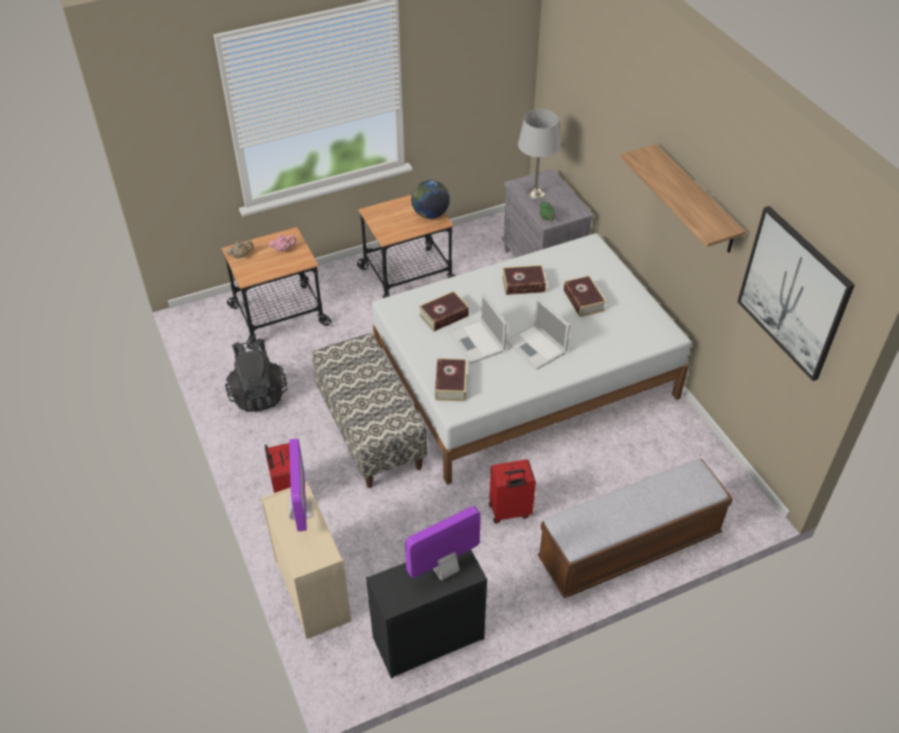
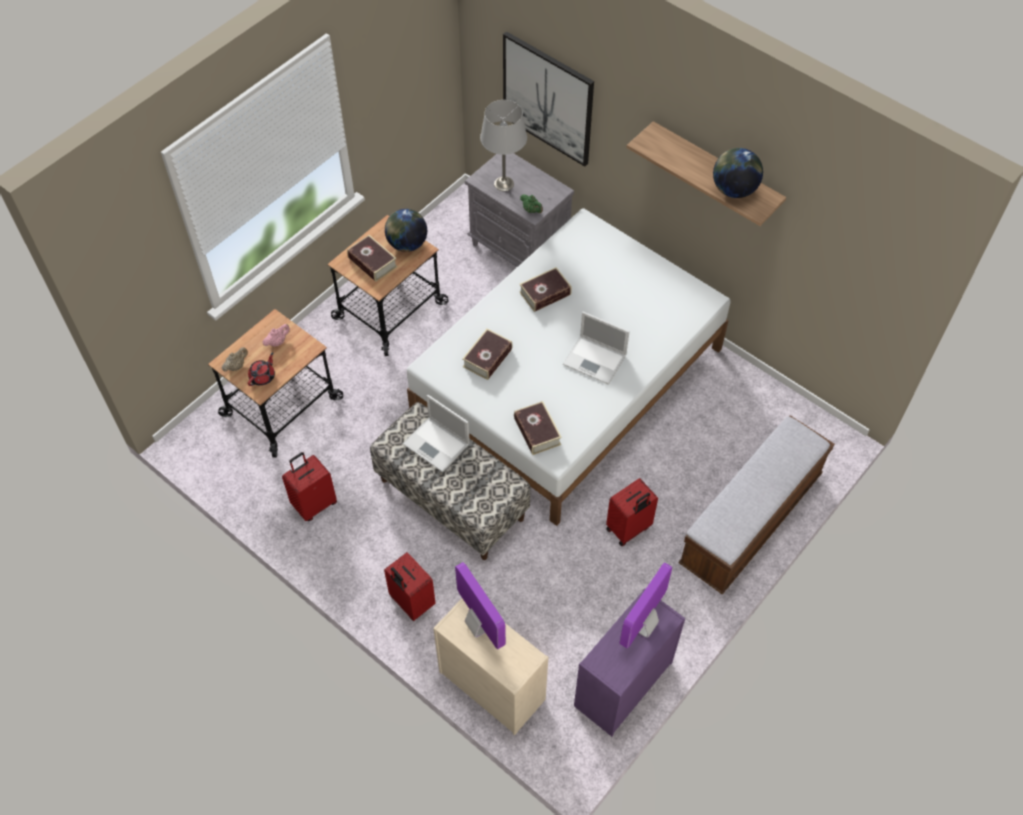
camera: 25 degrees left, 10 degrees up
(255, 269) = (263, 376): none -> red teapot
(258, 393) = (314, 504): black backpack -> red suitcase
(427, 639) = (622, 685): black dresser -> purple dresser
(477, 342) = (536, 376): laptop -> laptop (437, 444)
(583, 300) = (611, 291): book -> book (372, 262)
(698, 212) = (734, 189): none -> globe
(793, 293) = (853, 247): picture -> picture (548, 98)

